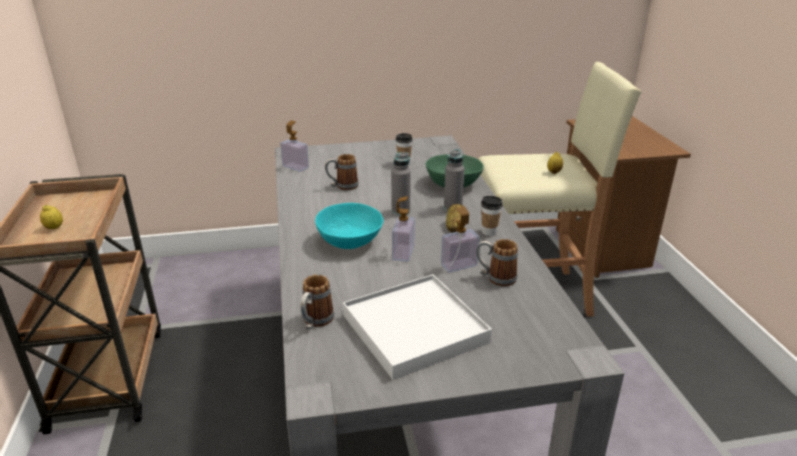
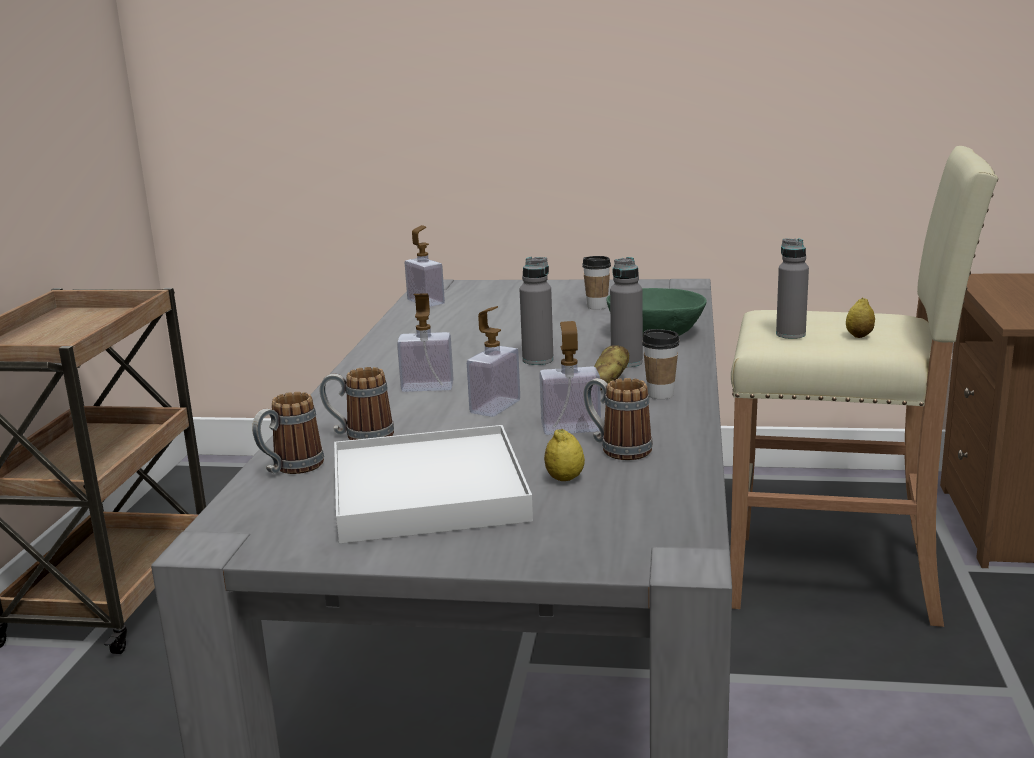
camera: 20 degrees right, 10 degrees down
(54, 228) = (47, 339): lemon -> lemon (565, 479)
(342, 186) = (474, 327): mug -> mug (359, 436)
(350, 241) = (427, 387): turquoise bowl -> soap dispenser
(519, 174) = (790, 334): none -> grey bottle

